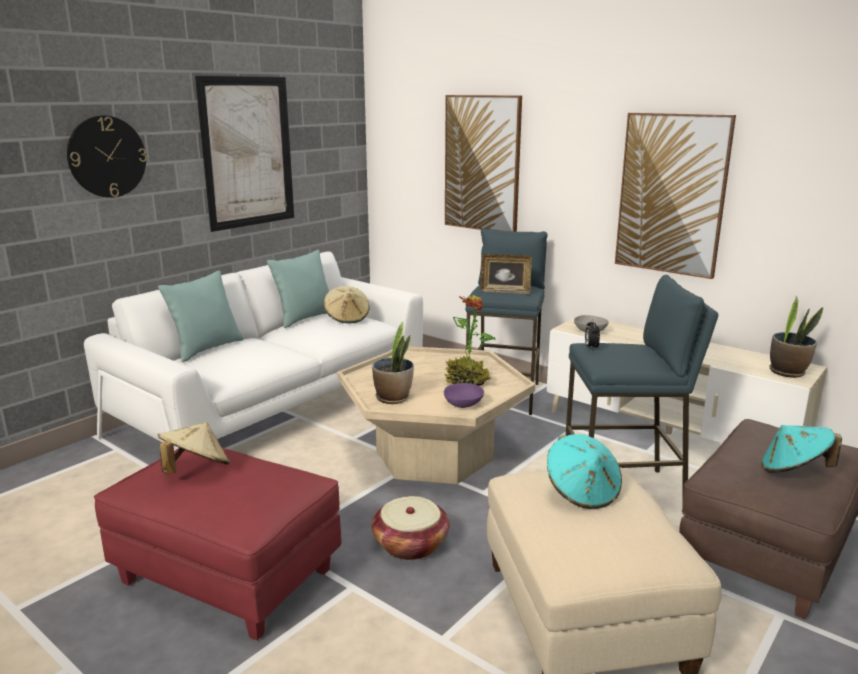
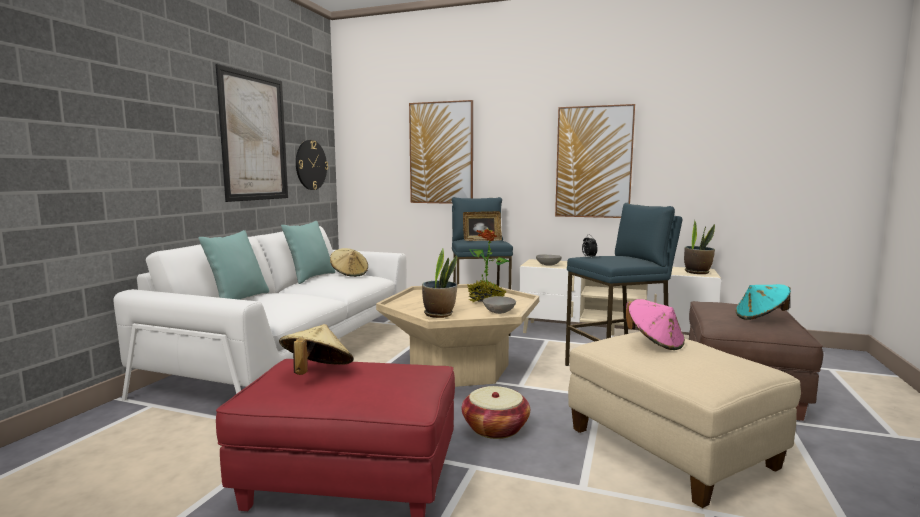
camera: 20 degrees left, 10 degrees down
(107, 157) = (140, 120): wall clock -> wall clock (311, 165)
(463, 404) = (499, 312): purple bowl -> grey bowl
(582, 492) = (654, 343): turquoise hat -> pink hat

